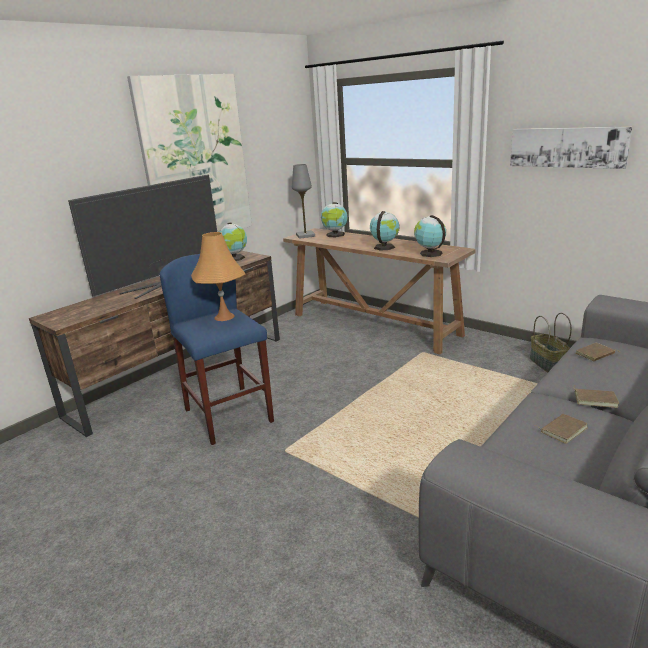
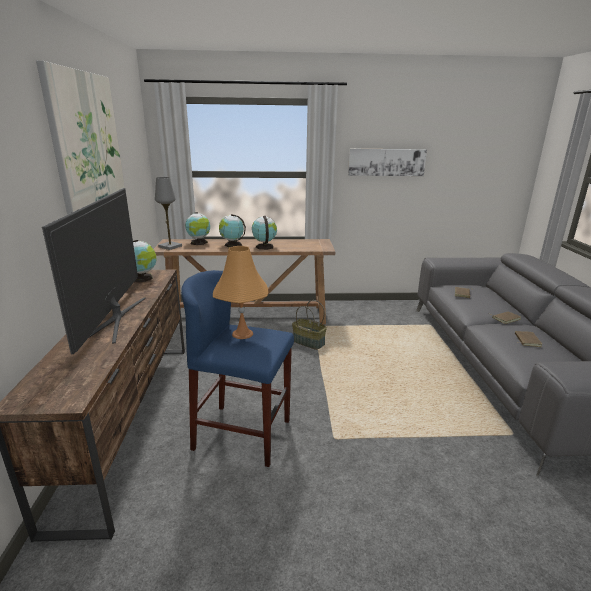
camera: 45 degrees left, 0 degrees up
(429, 253) = (308, 246): globe -> globe (232, 245)
(546, 364) = (390, 311): basket -> basket (308, 342)

